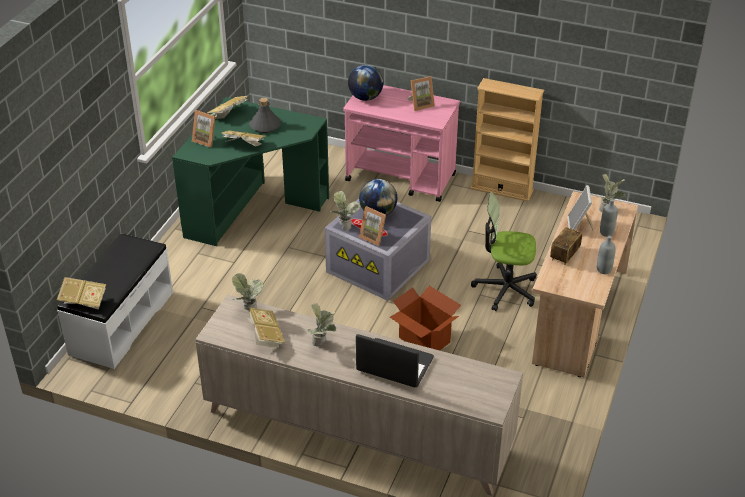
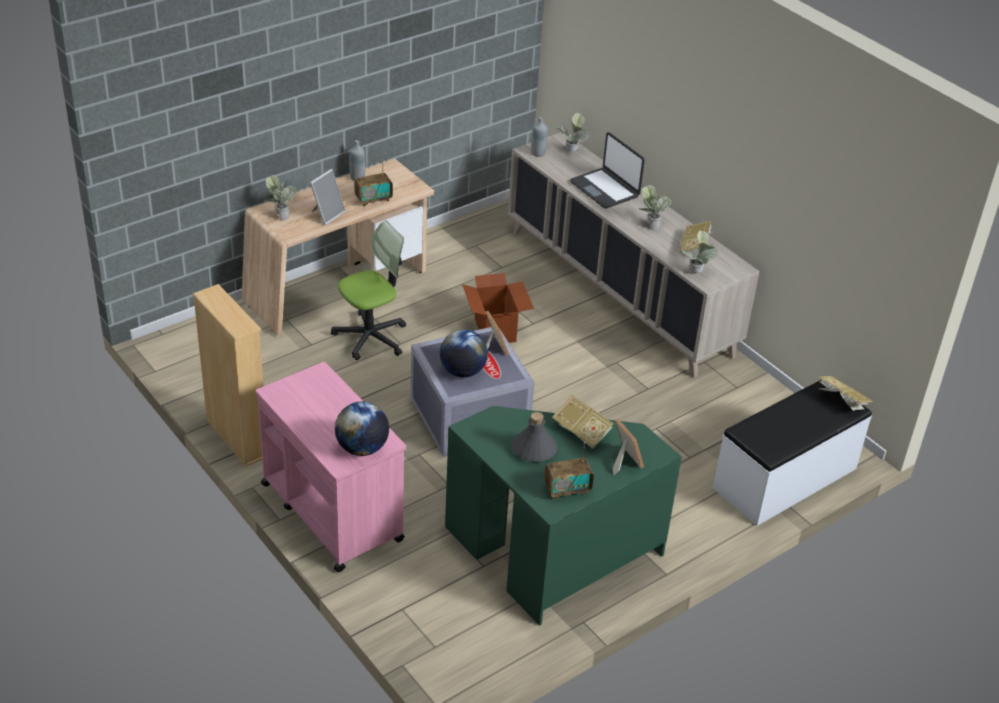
camera: 150 degrees left, 0 degrees up
(229, 114) = (567, 489): book -> radio
(343, 225) = (511, 375): potted plant -> potted plant (571, 153)
(420, 104) = (308, 405): picture frame -> none
(505, 289) = (371, 337): office chair -> office chair turned 75 degrees counterclockwise
(606, 232) = (311, 200): grey bottle -> grey bottle (538, 153)

